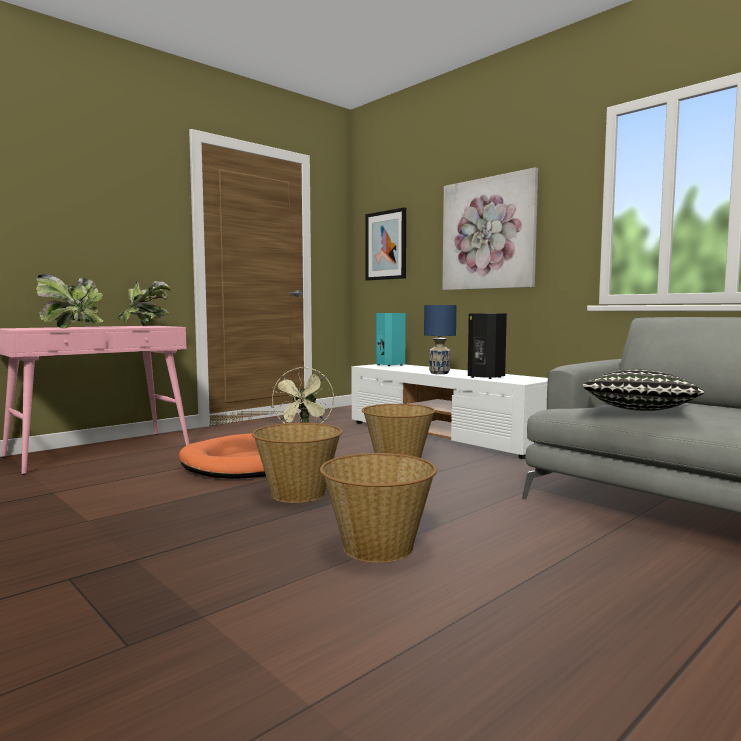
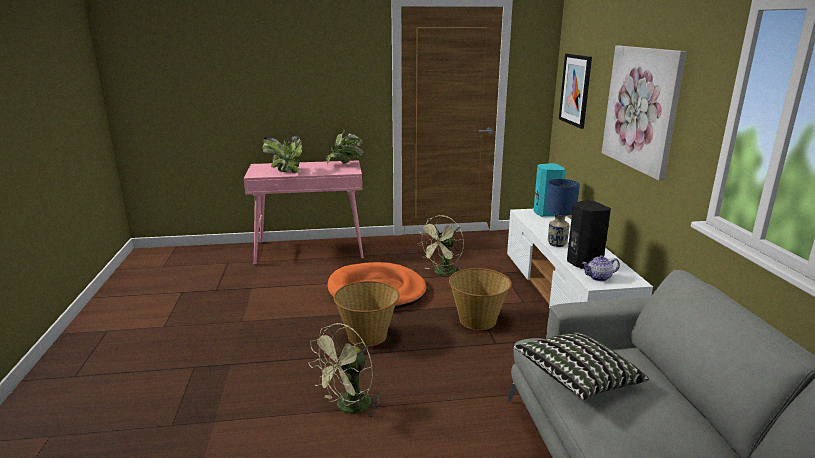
camera: 35 degrees right, 15 degrees up
(378, 547) = (349, 408): basket -> green fan
(515, 380) = (599, 277): none -> teapot

